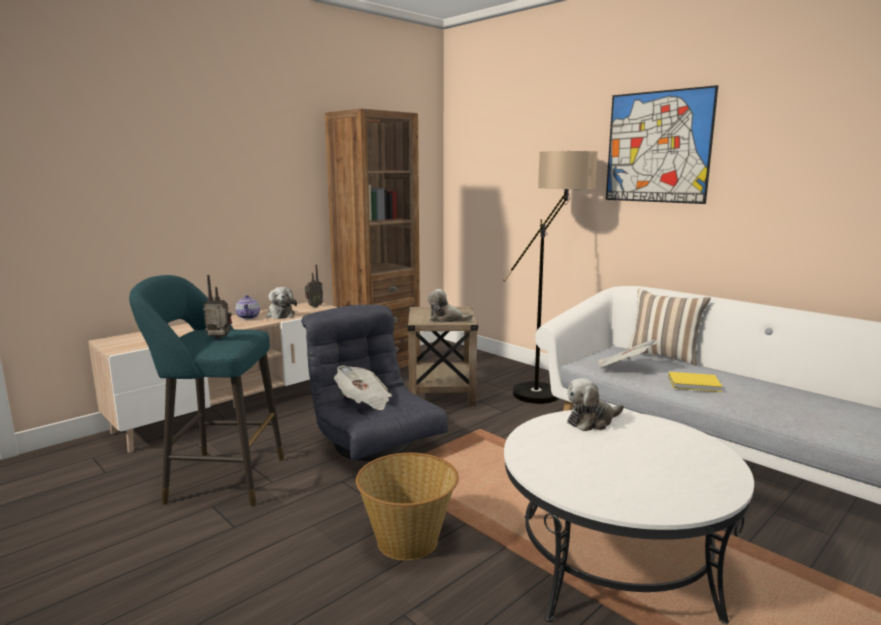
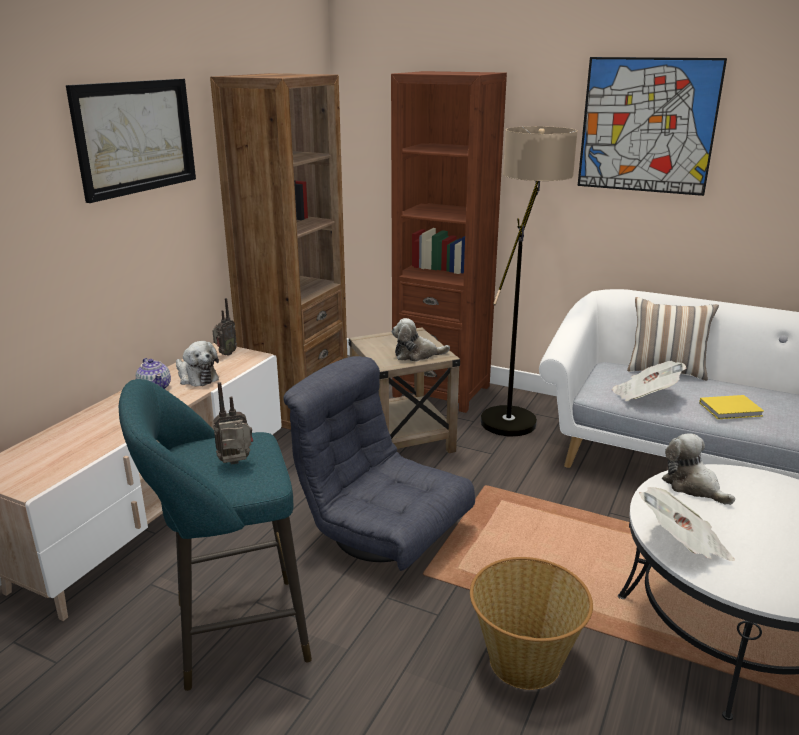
camera: 20 degrees left, 10 degrees up
(259, 145) = (135, 137): none -> picture
(364, 401) = (372, 487): newspaper -> newspaper (683, 545)
(499, 369) = (441, 391): none -> brown bookcase
(592, 421) = (693, 486): plush toy -> plush toy turned 105 degrees clockwise

